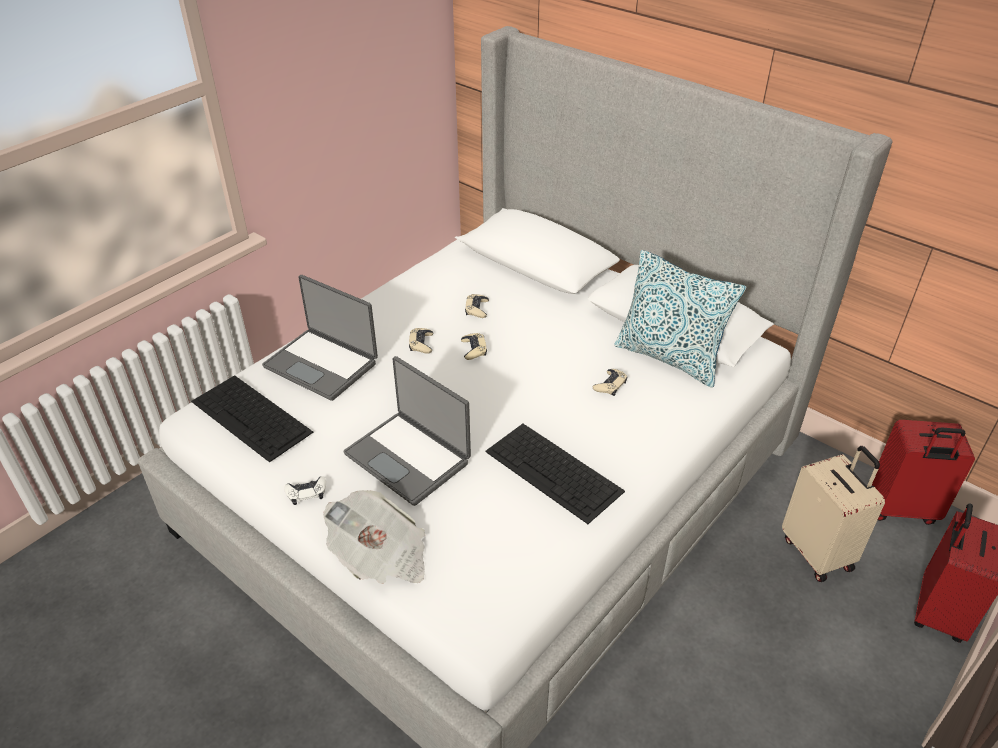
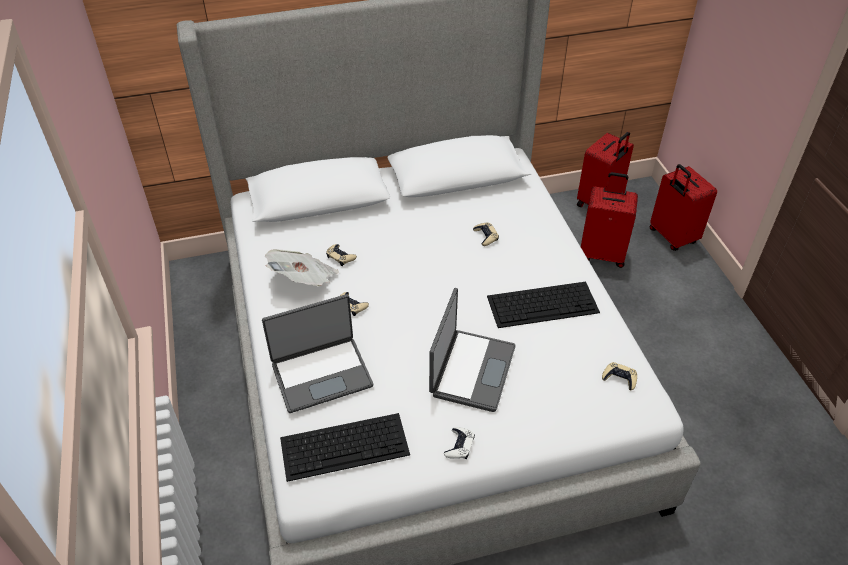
camera: 55 degrees left, 5 degrees up
(381, 556) = (555, 429): newspaper -> newspaper (304, 280)
(409, 457) = (471, 370): laptop -> laptop turned 60 degrees counterclockwise
(474, 349) = (387, 281): beige game controller -> beige game controller (619, 378)
(669, 358) = (485, 197): pillow -> none
(818, 552) = (602, 254): beige suitcase -> red suitcase

